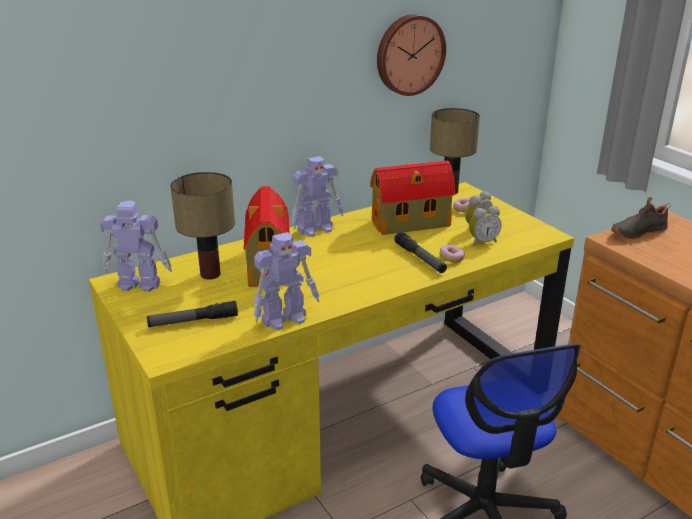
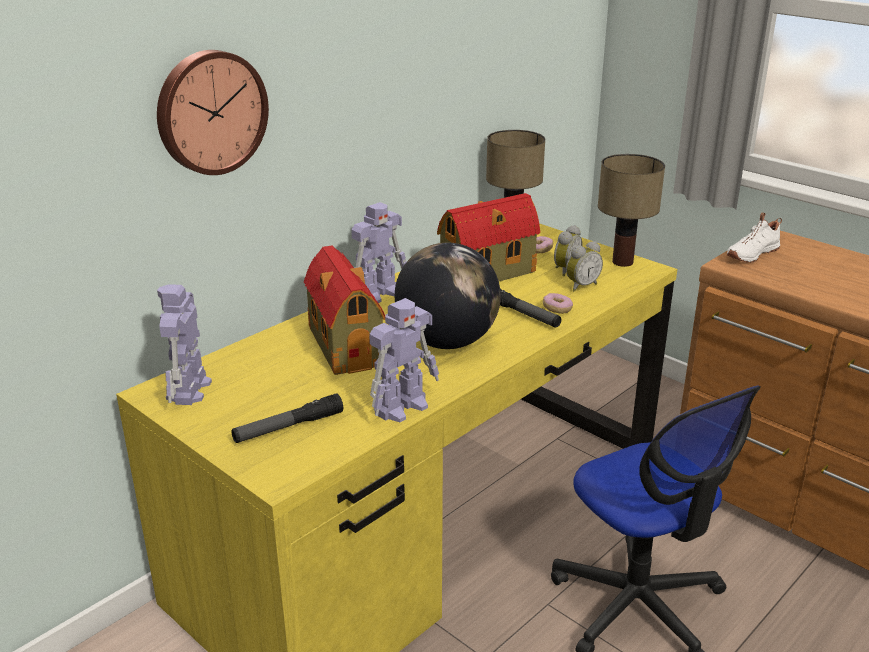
camera: 15 degrees left, 0 degrees up
(138, 284) = (188, 391): toy robot -> toy robot turned 75 degrees counterclockwise
(211, 274) = (278, 365): table lamp -> table lamp (623, 262)
(348, 273) = (447, 342): none -> globe
(409, 54) = (462, 68): wall clock -> wall clock (210, 112)
(637, 232) = (751, 254): black shoe -> white shoe

